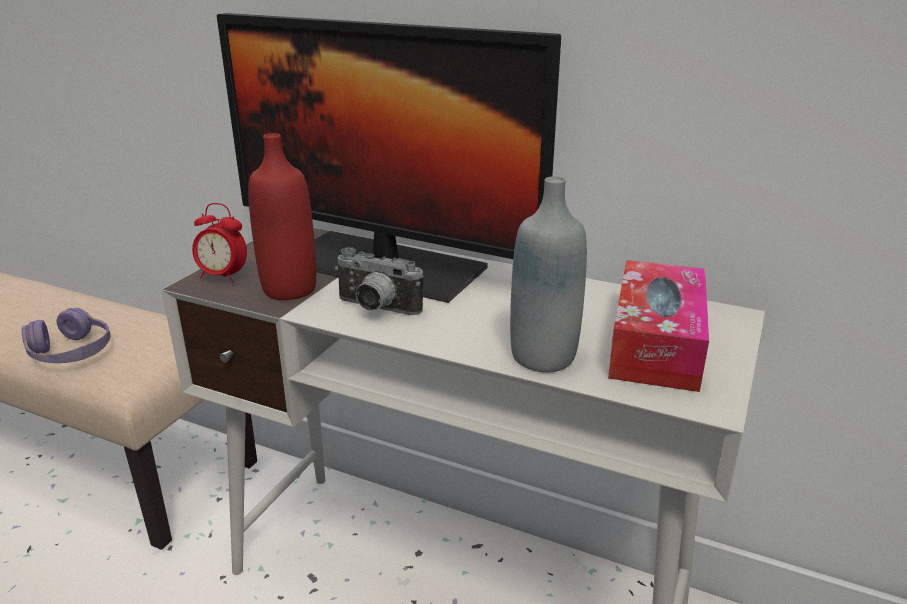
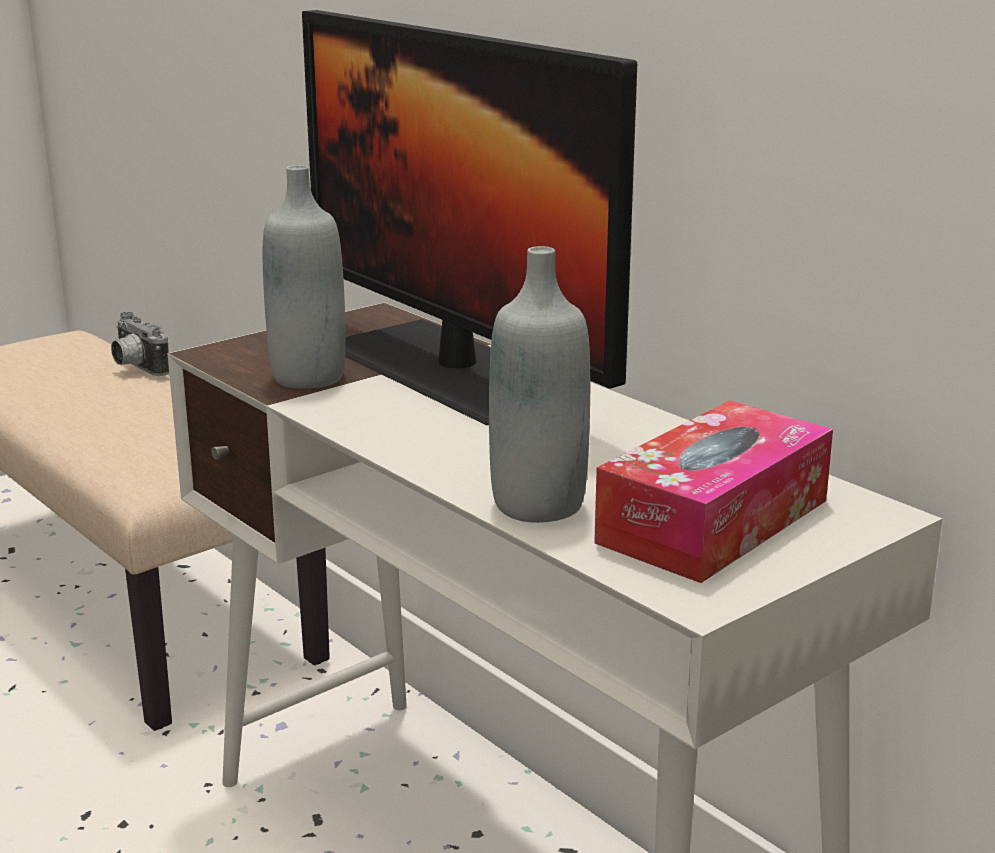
camera: 25 degrees right, 5 degrees down
(71, 352) = (106, 437): purple headphones -> none
(223, 277) = (246, 351): alarm clock -> none
(289, 289) = (308, 377): red bottle -> grey bottle
(375, 309) = (387, 416): camera -> camera (135, 367)

